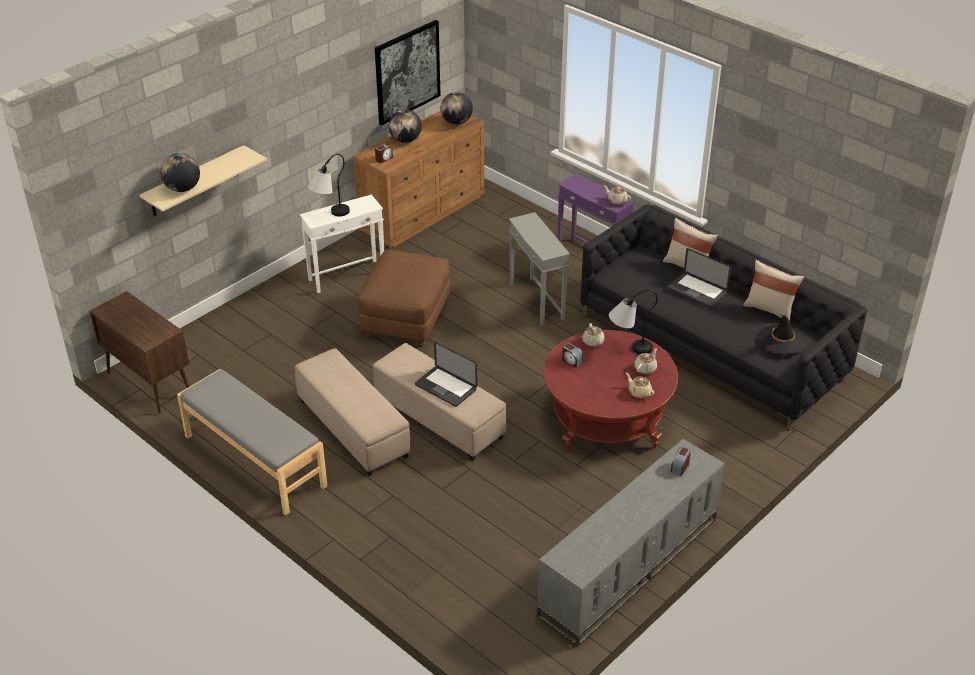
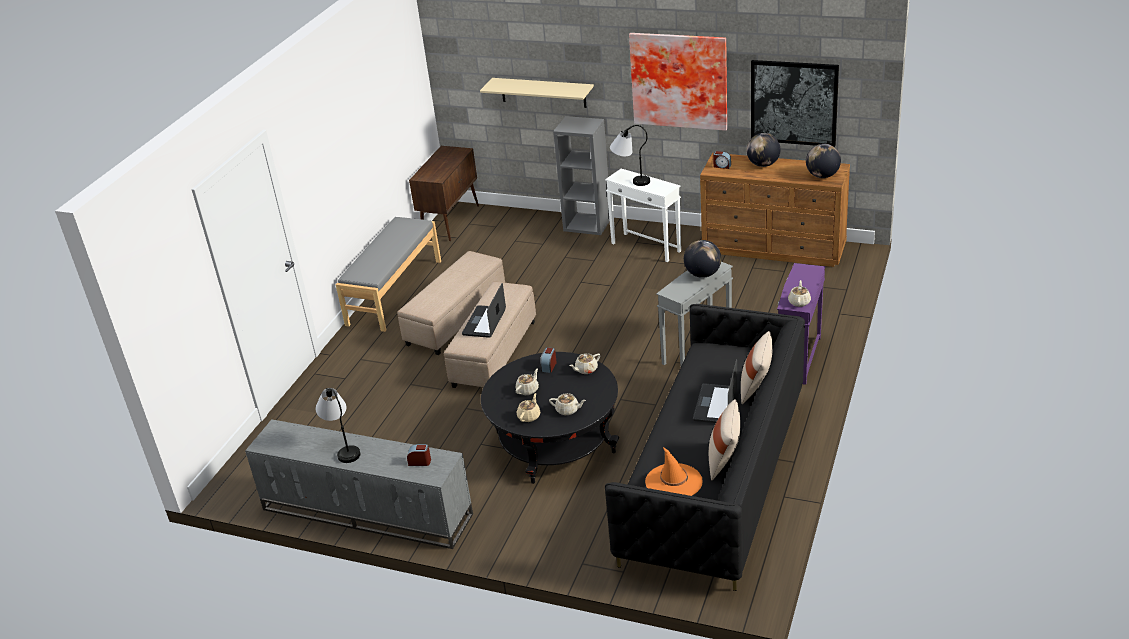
camera: 70 degrees right, 5 degrees down
(182, 189) = (512, 87): globe -> globe (702, 274)
(266, 296) = (588, 224): none -> grey bookcase
(319, 98) = (680, 79): none -> picture
(406, 320) = (611, 294): brown ottoman -> none
(598, 382) = (528, 390): none -> beige teapot
(607, 418) = (555, 442): red coffee table -> black coffee table
(628, 349) = (590, 392): table lamp -> table lamp (343, 447)
(782, 340) = (673, 482): black hat -> orange hat

